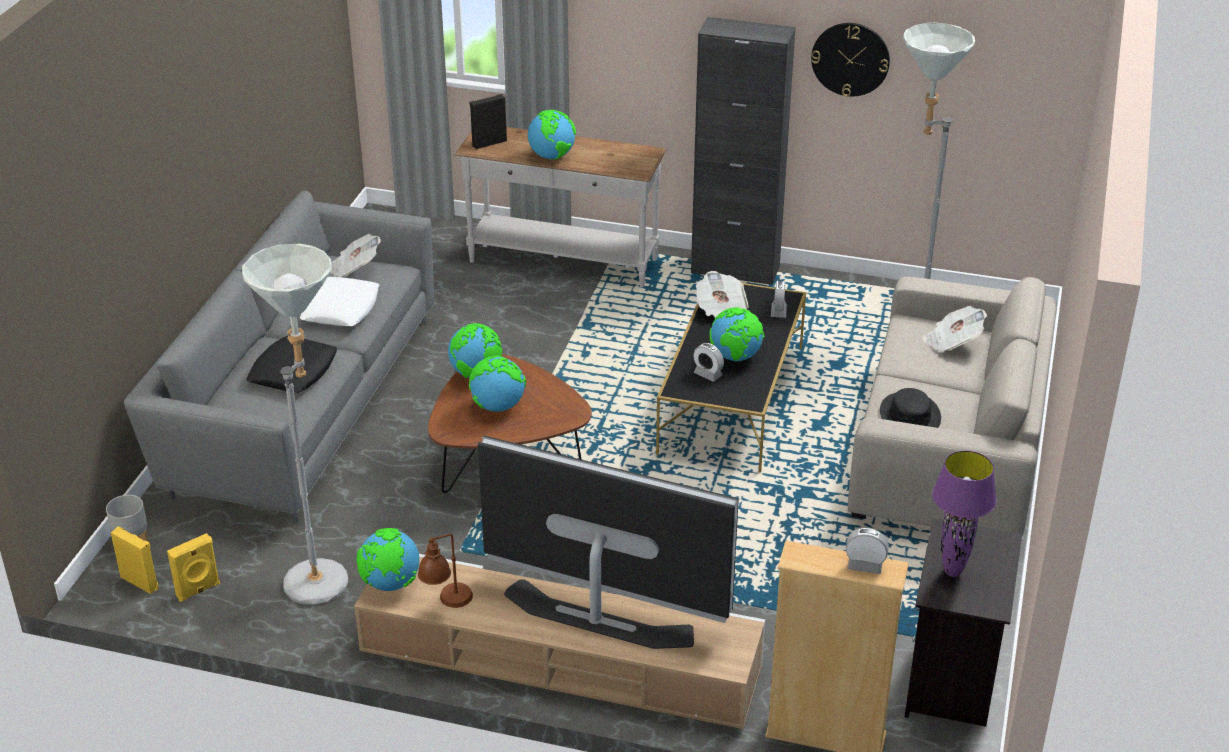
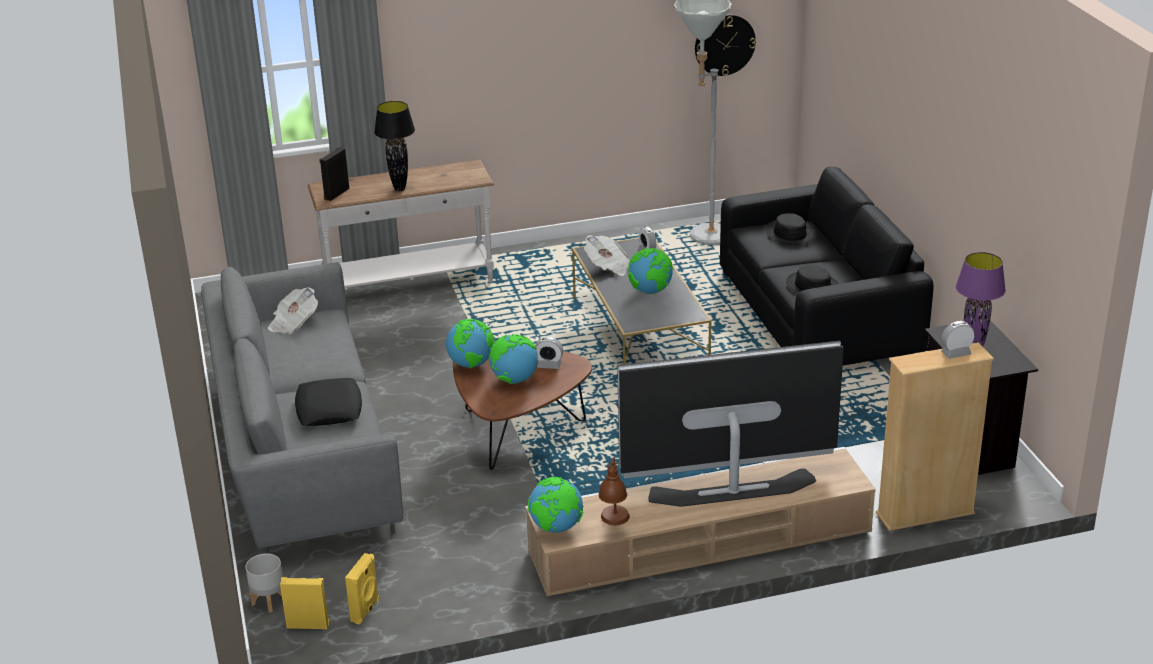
camera: 30 degrees left, 5 degrees down
(323, 574) = (457, 559): grey floor lamp -> none
(341, 309) = (316, 354): white pillow -> none
(552, 156) = (399, 189): globe -> black table lamp
(708, 374) = (643, 308): alarm clock -> alarm clock (549, 365)
(735, 270) = (549, 250): black cabinet -> none
(850, 59) = (617, 45): wall clock -> wall clock (724, 44)
(949, 448) = (818, 313): beige sofa -> black sofa
(952, 342) = (790, 233): newspaper -> black hat

